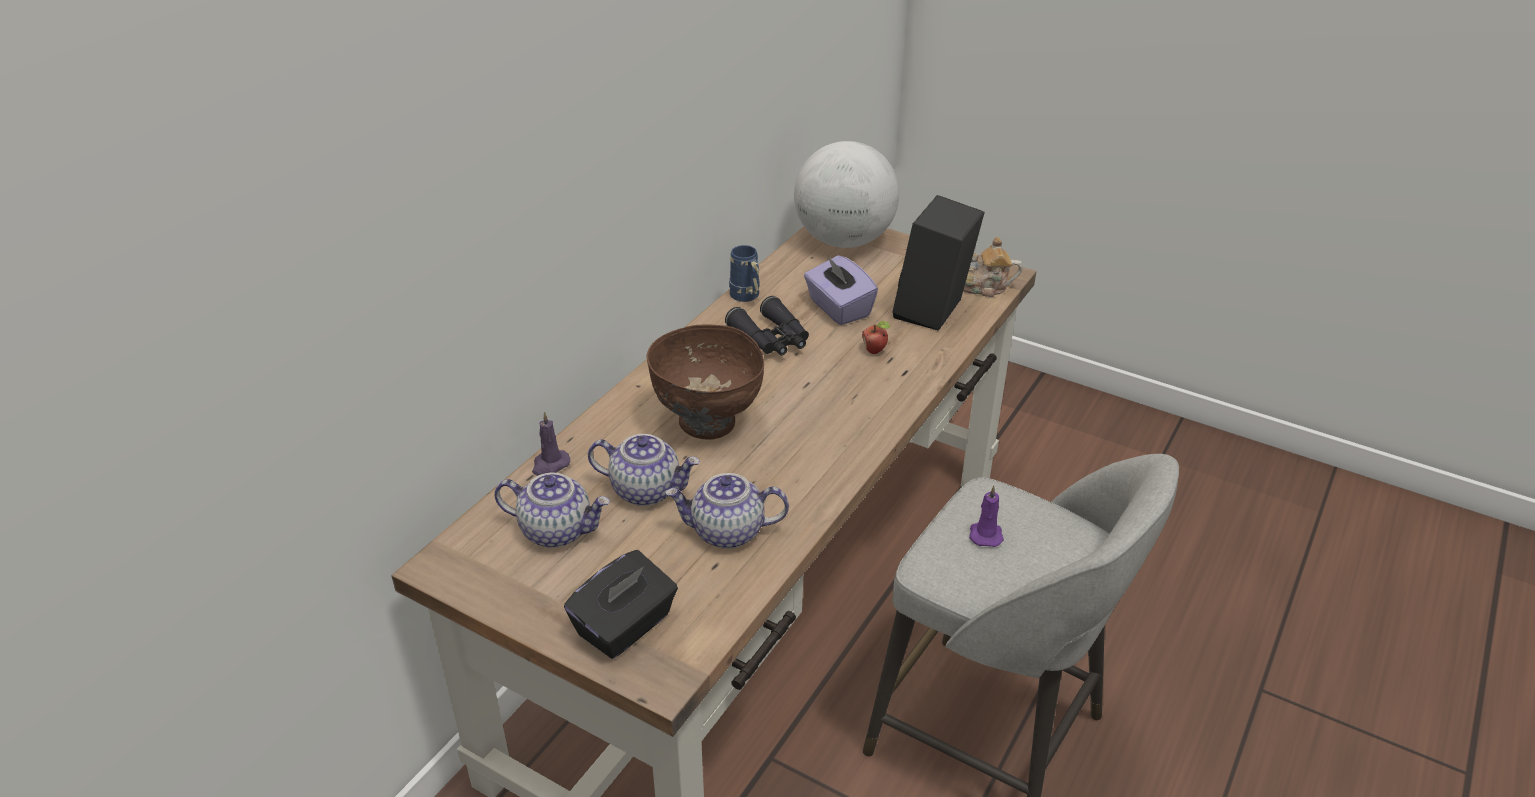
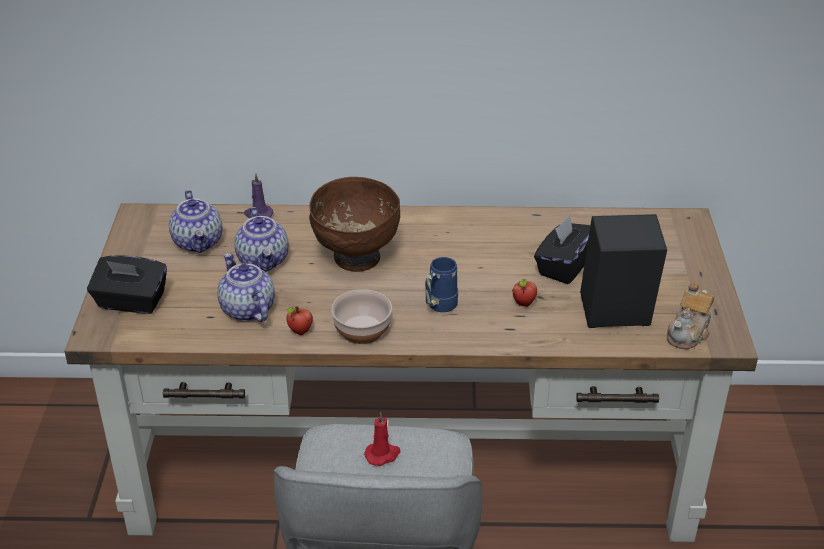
camera: 60 degrees right, 0 degrees up
(747, 298) = (530, 218): blue mug -> blue mug (439, 307)
(771, 339) = (486, 249): black binoculars -> none
(802, 505) = (300, 332): none -> apple
(835, 462) = (362, 331): none -> bowl
(838, 308) = (564, 266): purple tissue box -> black tissue box
(843, 241) = (670, 235): globe -> none
(983, 287) = (688, 333): teapot -> teapot turned 120 degrees counterclockwise
(985, 534) = (383, 454): purple candle -> red candle

